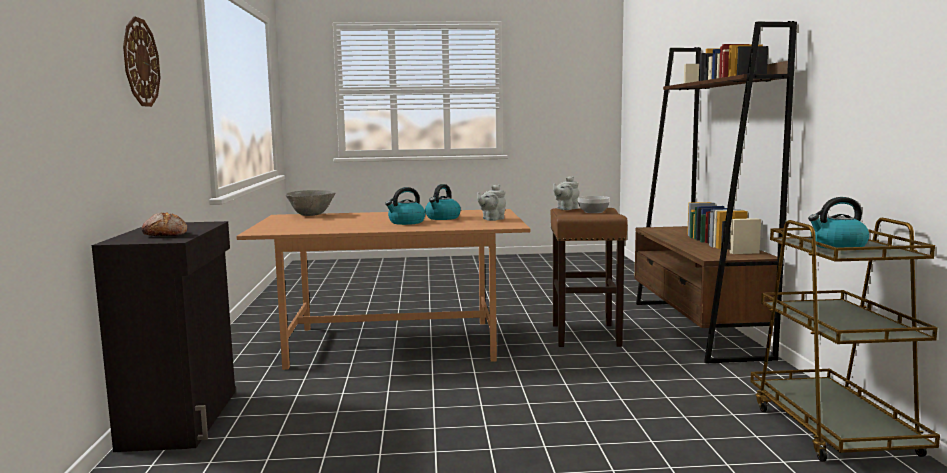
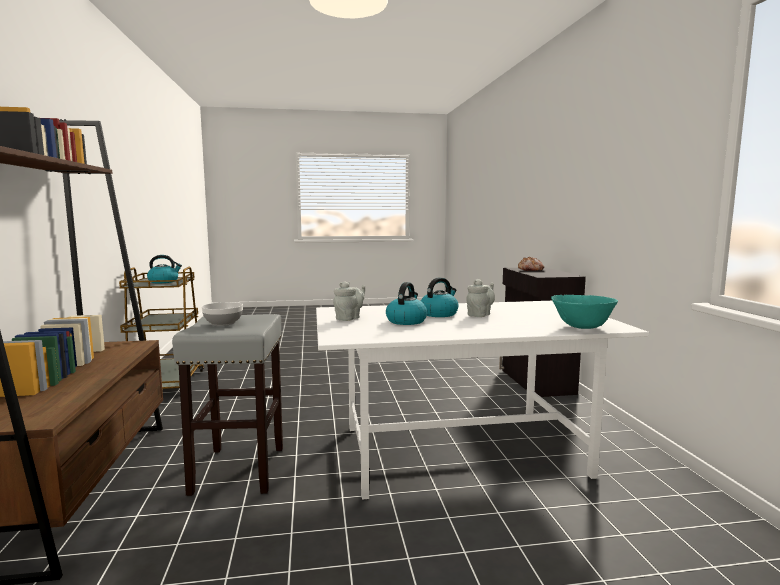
camera: 175 degrees right, 0 degrees up
(140, 62) = (602, 164): wall clock -> none
(311, 215) = (582, 327): grey bowl -> turquoise bowl
(395, 343) = (459, 451): brown dining table -> white dining table
(566, 209) = (249, 328): grey teapot -> grey teapot (480, 315)
(586, 335) = (239, 469): brown stool -> grey stool

